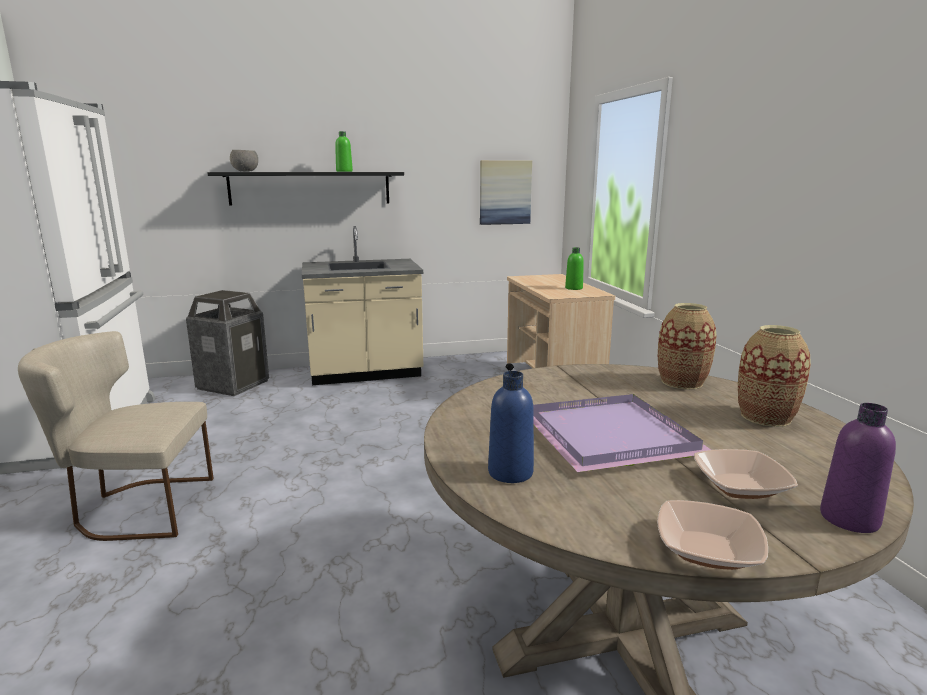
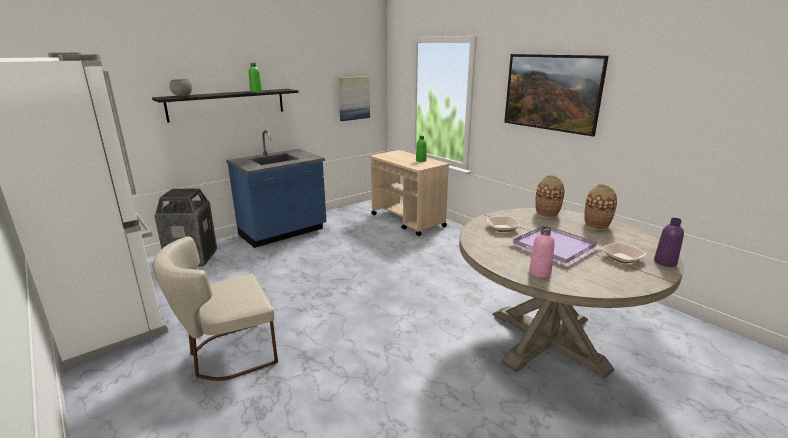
camera: 25 degrees left, 5 degrees up
(366, 374) = (283, 233): beige counter -> blue counter
(510, 472) = (539, 273): blue bottle -> pink bottle
(708, 549) = (639, 285): bowl -> bowl (502, 228)
(769, 197) = (548, 111): none -> picture

